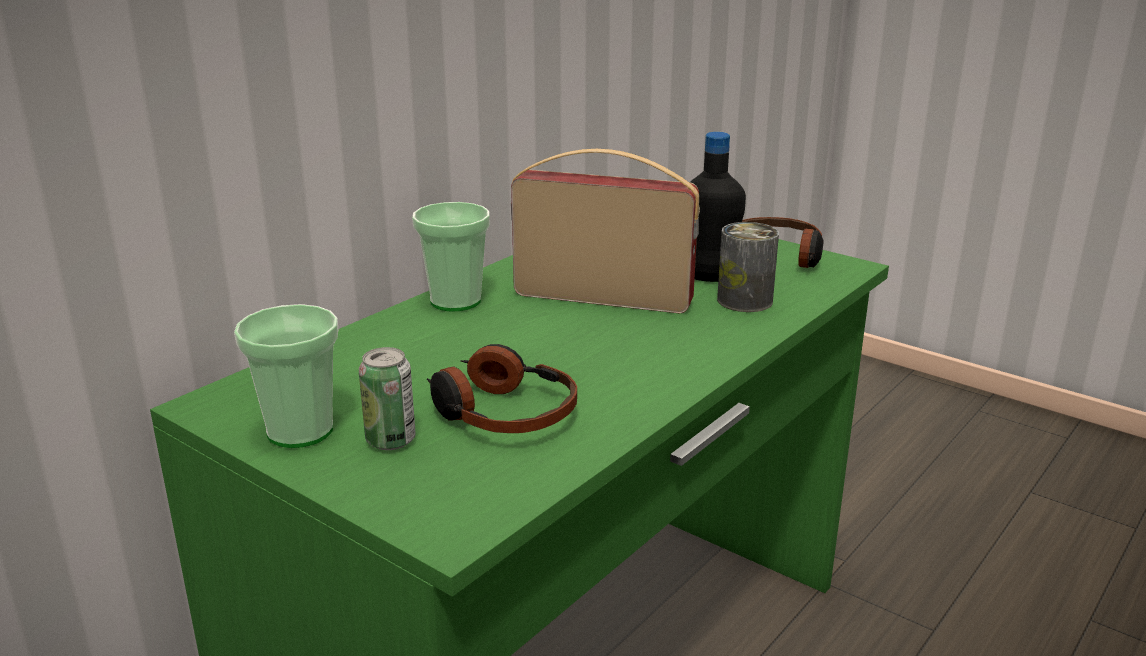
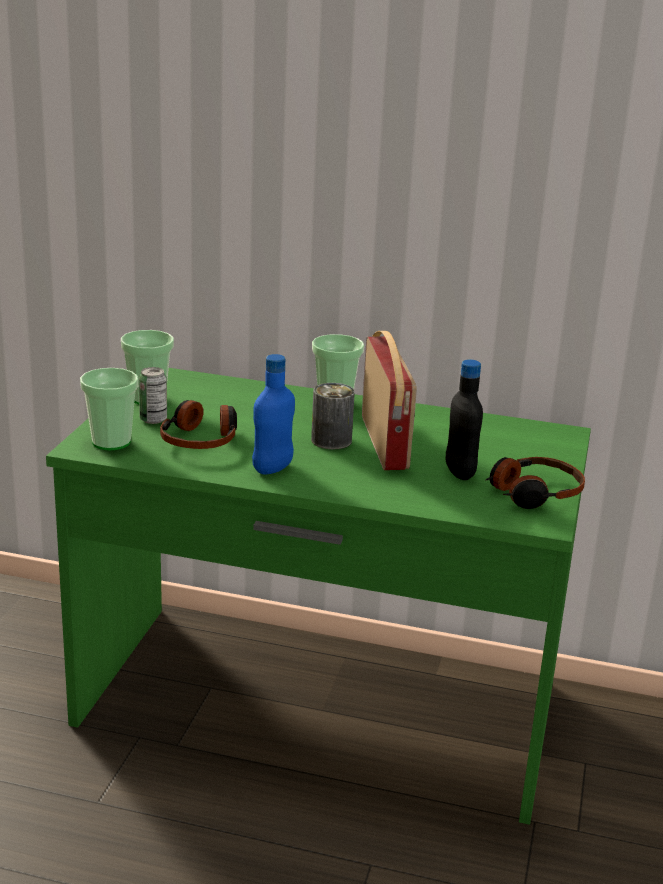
camera: 65 degrees right, 0 degrees up
(450, 494) = (111, 442): none -> cup
(637, 378) = (272, 468): none -> blue bottle
(744, 300) = (429, 489): can -> can (331, 440)

